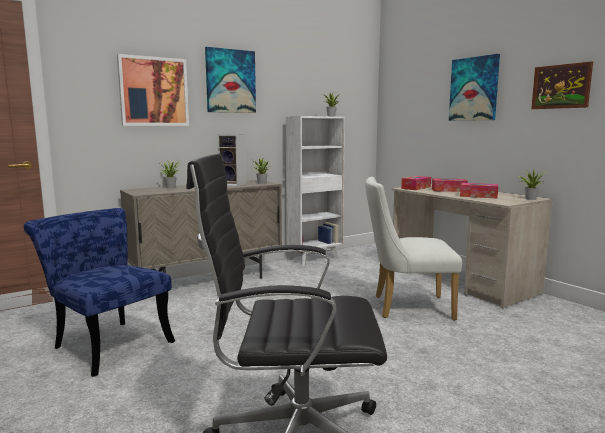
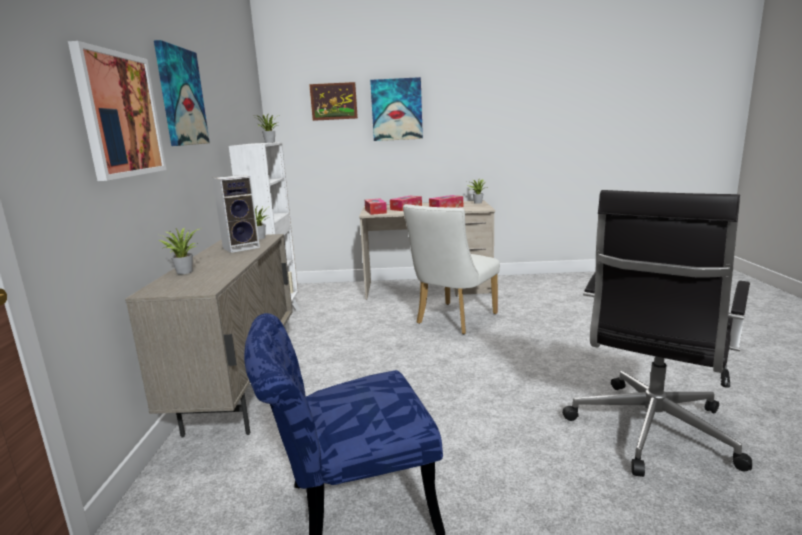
camera: 55 degrees left, 5 degrees up
(561, 86) = (479, 109): picture -> picture (333, 101)

